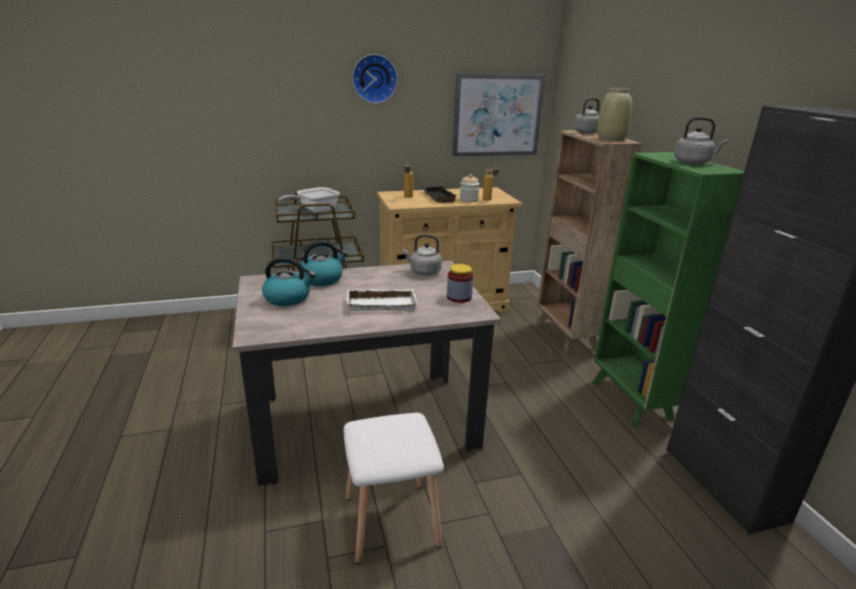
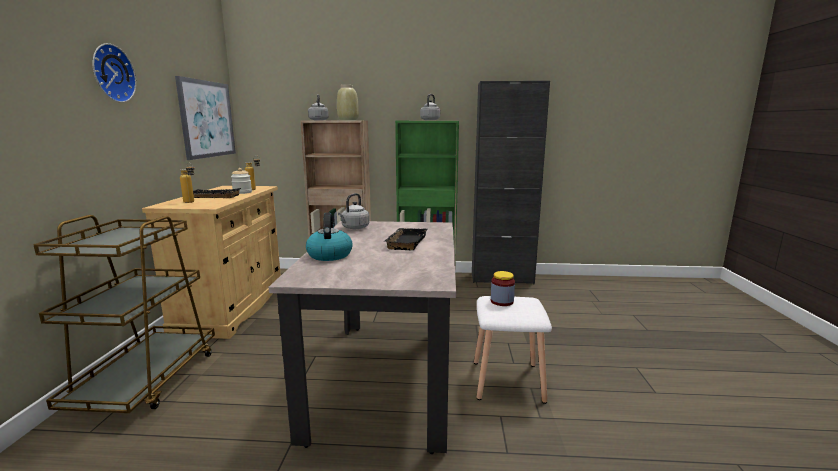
camera: 70 degrees left, 10 degrees down
(288, 298) = (362, 268): kettle -> none
(314, 210) = (118, 238): frying pan -> none
(382, 303) = (405, 242): white tray -> black tray
(459, 297) = (412, 225): jar -> jar (502, 301)

